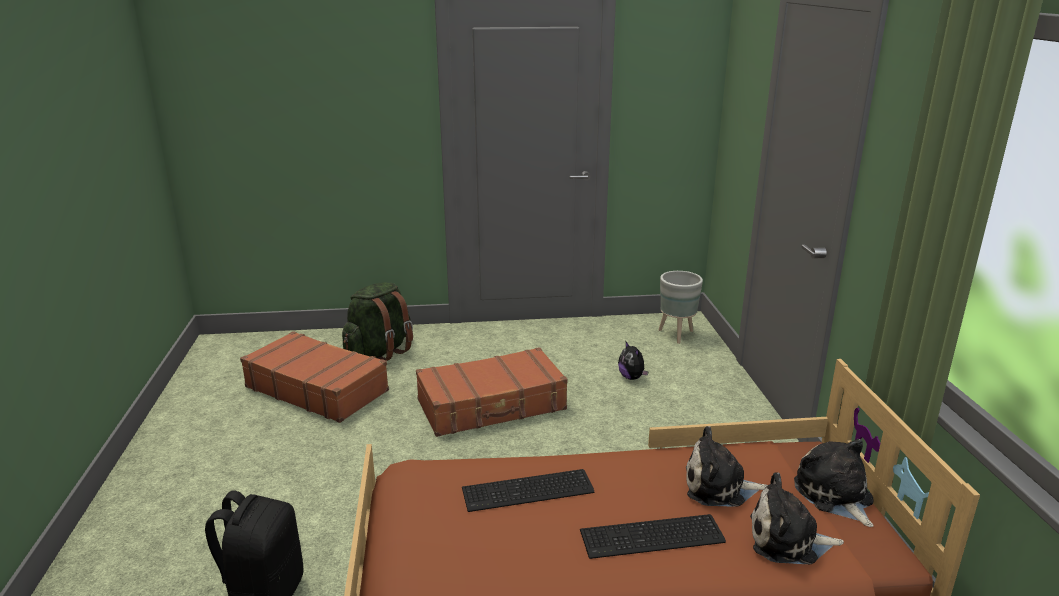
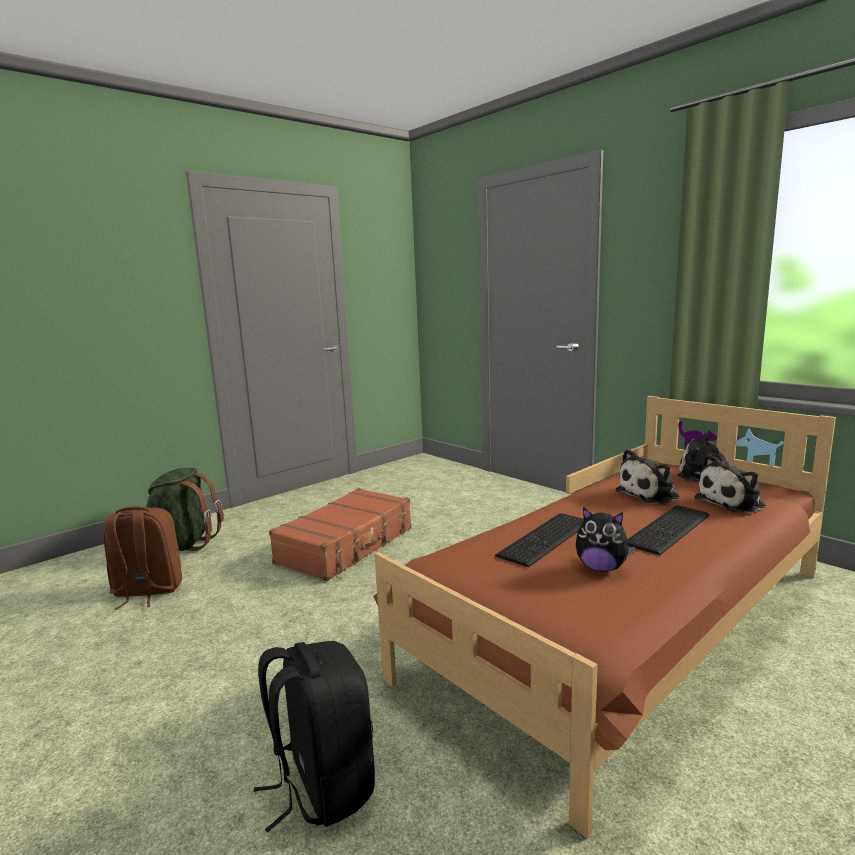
camera: 35 degrees left, 10 degrees down
(317, 388) = (147, 591): brown suitcase -> brown backpack
(632, 377) = (430, 497): plush toy -> plush toy (601, 568)
(676, 335) = (425, 468): grey planter -> none

